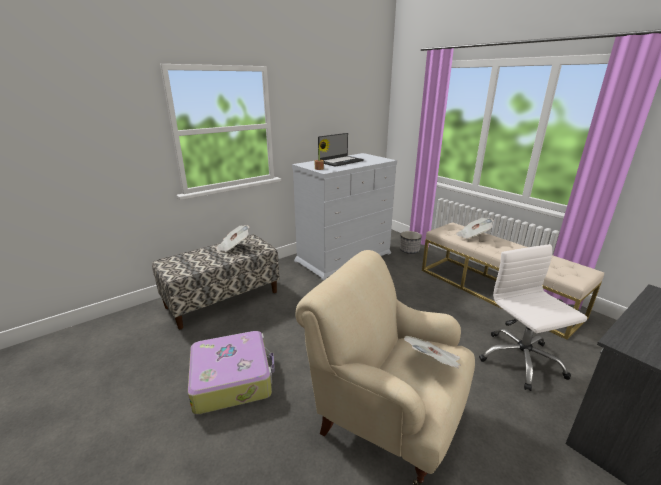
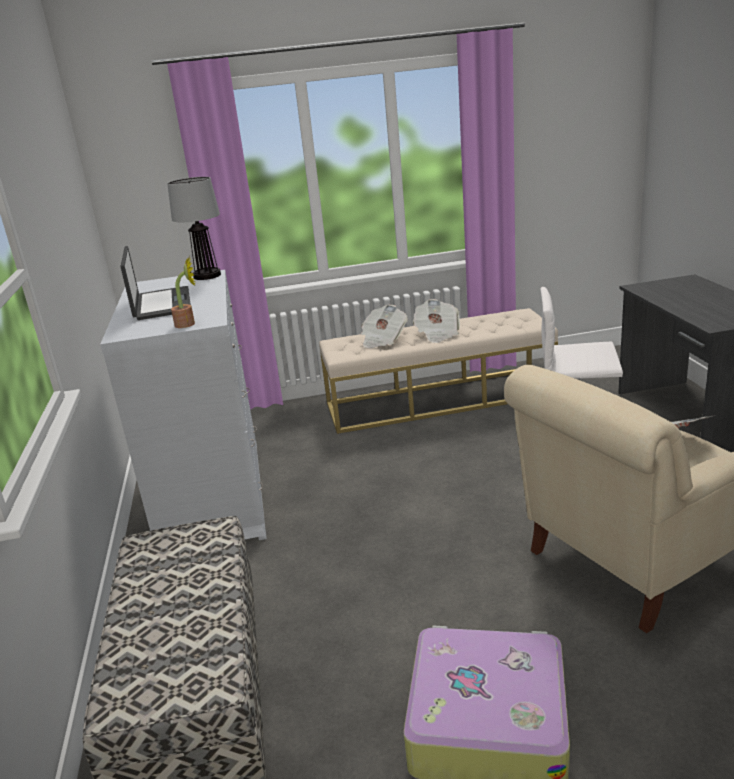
camera: 60 degrees left, 0 degrees up
(233, 247) = (159, 573): newspaper -> newspaper (437, 334)
(383, 159) = (207, 276): none -> table lamp
(409, 250) = (268, 425): planter -> none

